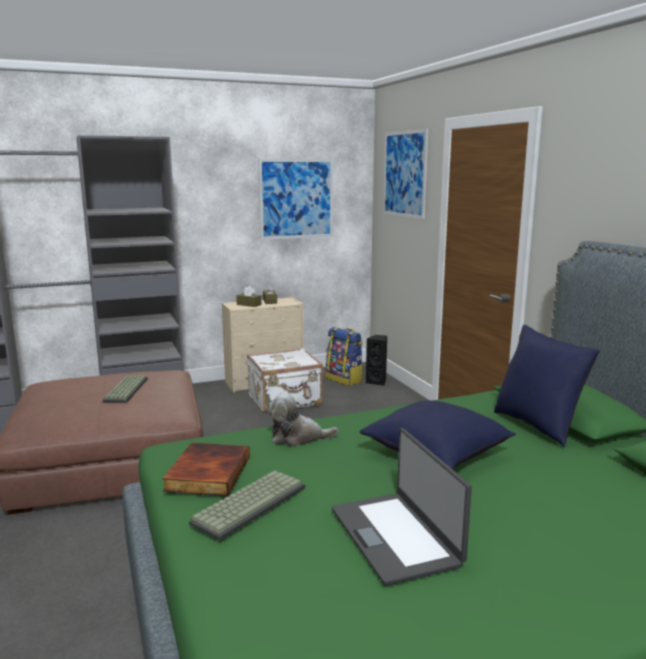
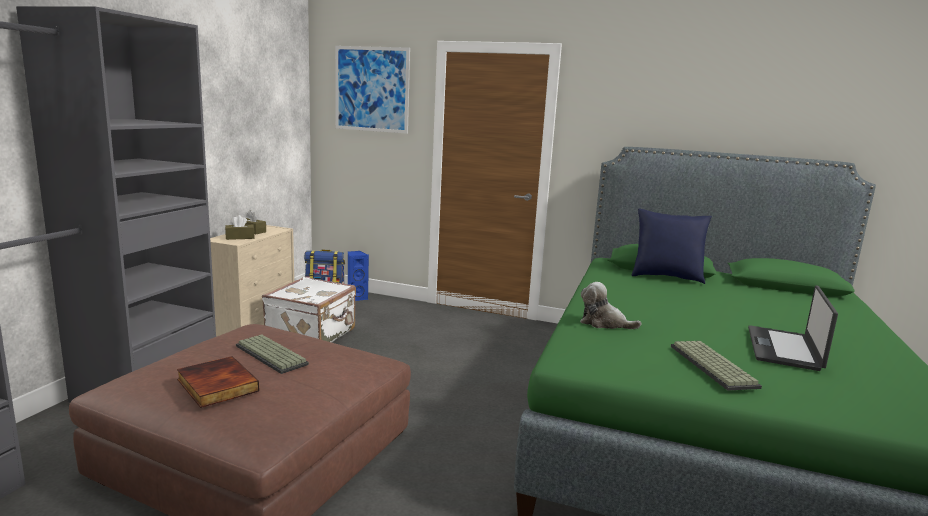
camera: 50 degrees left, 0 degrees up
(207, 473) = (641, 362): book -> book (215, 385)
(296, 199) = (256, 111): picture -> none
(297, 437) = (604, 323): plush toy -> plush toy turned 75 degrees clockwise
(377, 382) = (356, 298): black speaker -> blue speaker
(396, 536) = (785, 349): laptop -> laptop turned 90 degrees clockwise
(436, 455) = (682, 306): blue pillow -> none

